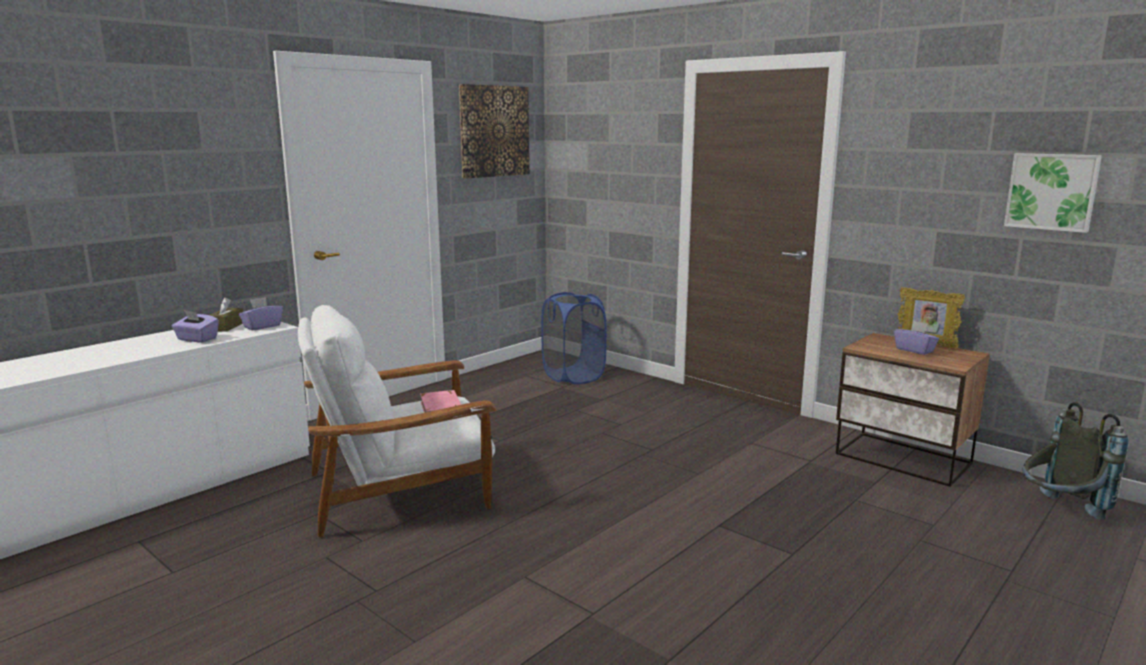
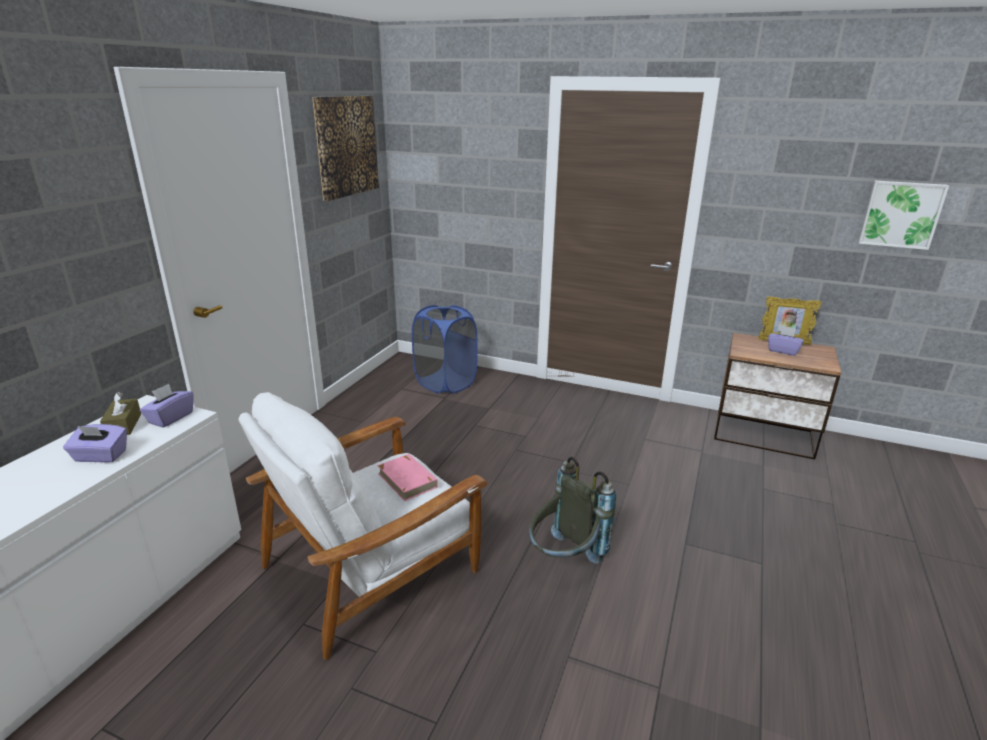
camera: 20 degrees left, 10 degrees up
(1059, 512) = (899, 471): grey backpack -> grey backpack (564, 560)

